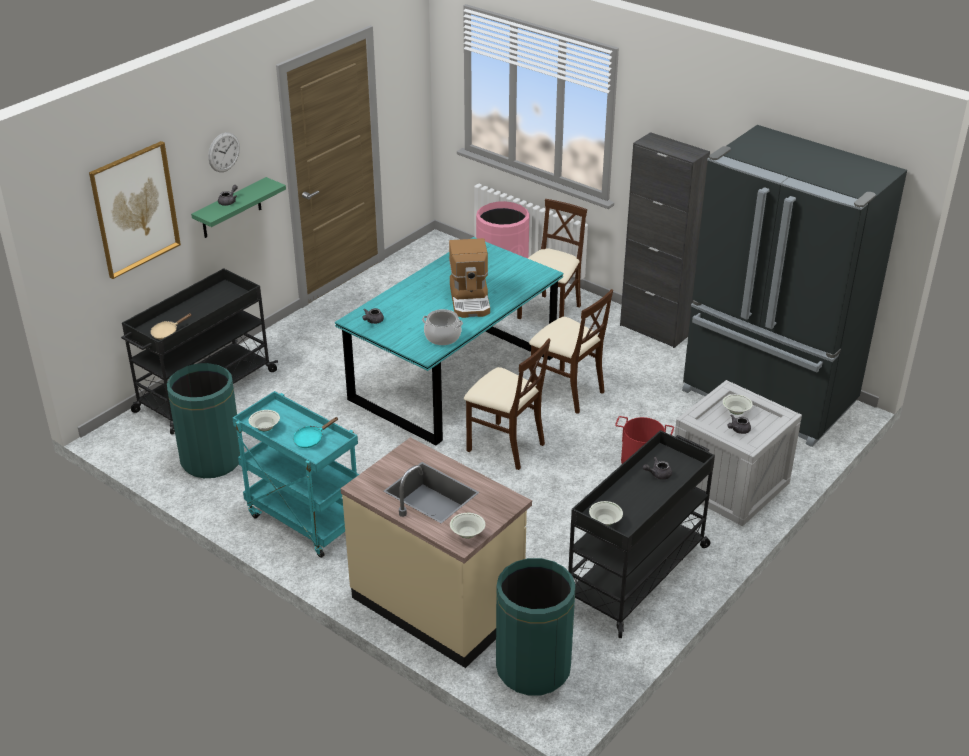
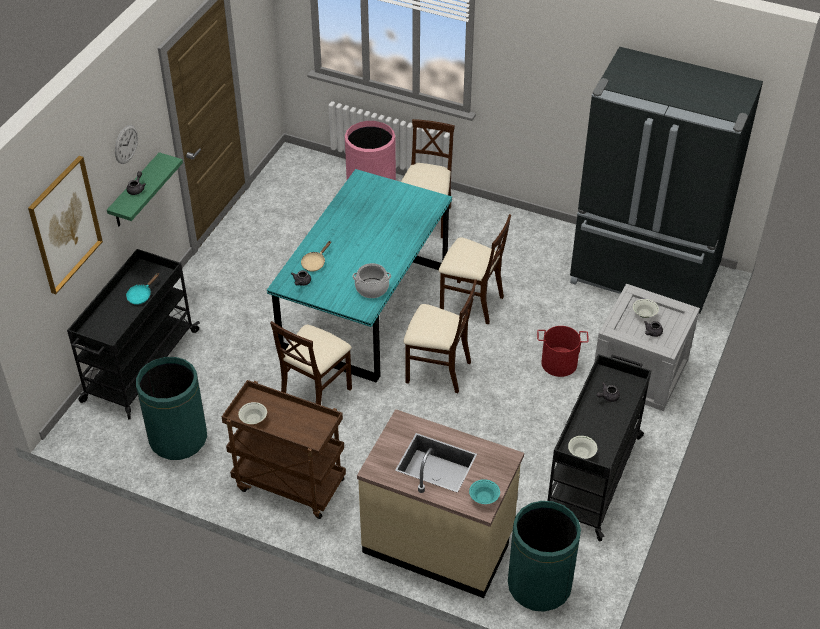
camera: 15 degrees left, 10 degrees up
(167, 332) = (111, 330): beige frying pan -> beige frying pan (315, 263)
(303, 520) = (288, 485): turquoise cart -> brown cart
(311, 439) = (300, 423): turquoise frying pan -> turquoise frying pan (141, 295)
(368, 445) = (315, 394): none -> beige chair
(467, 534) = (484, 498): white bowl -> turquoise bowl
(470, 300) = (381, 242): coffee machine -> none
(654, 330) = (525, 222): black cabinet -> none

